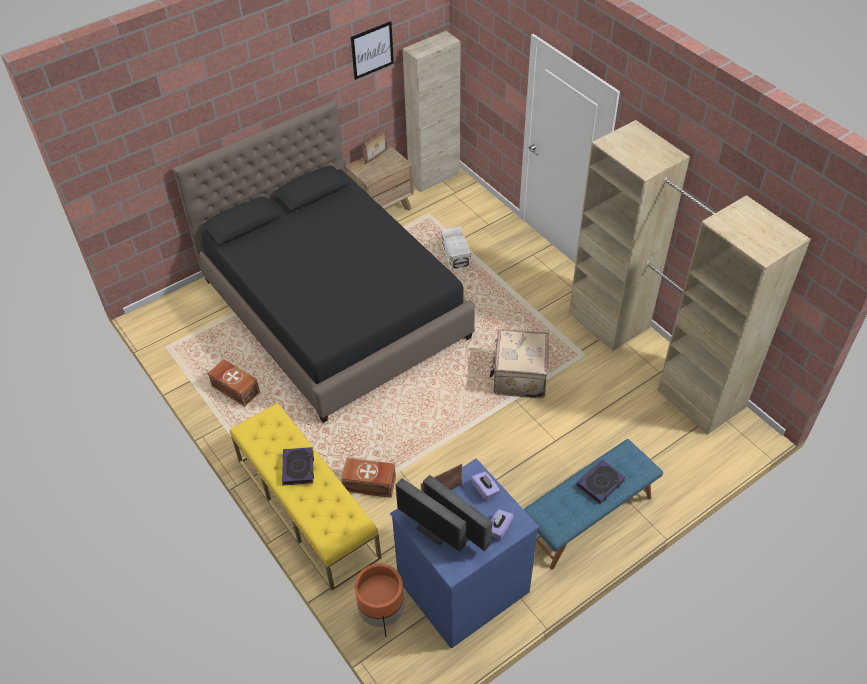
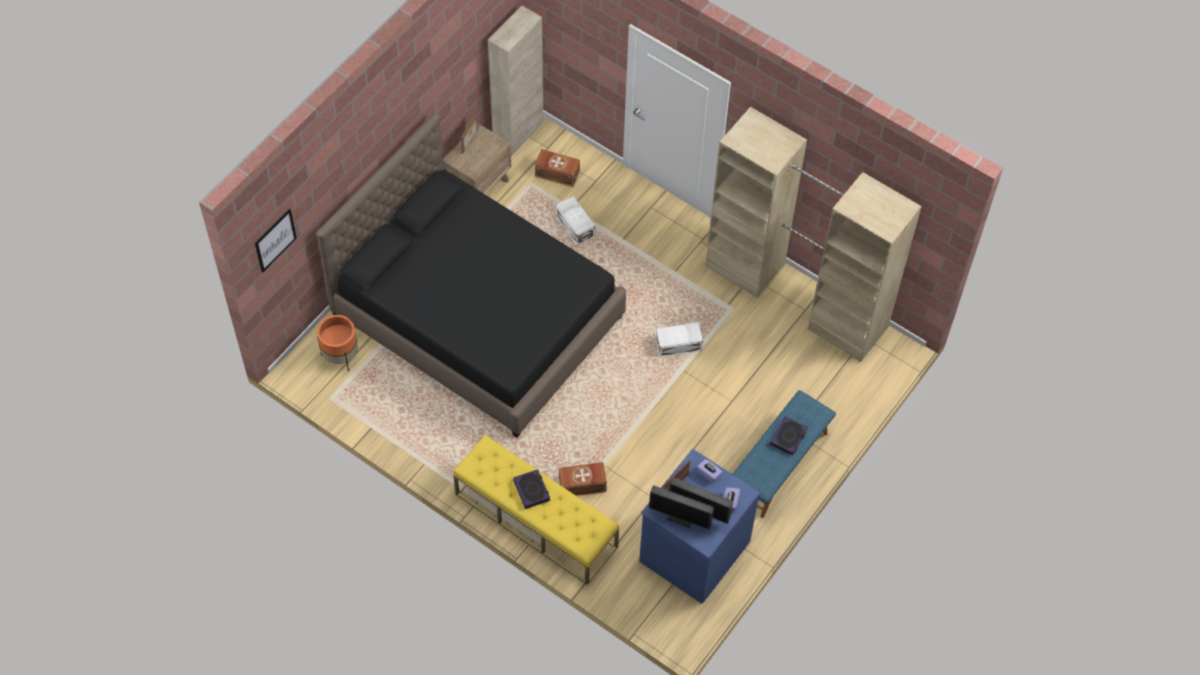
camera: 20 degrees left, 10 degrees up
(236, 389) = (419, 425): brown storage box -> brown storage box (557, 173)
(372, 50) = (462, 53): picture -> picture (275, 240)
(382, 613) = (636, 592): orange planter -> orange planter (340, 356)
(518, 376) = (679, 346): beige suitcase -> white storage box

